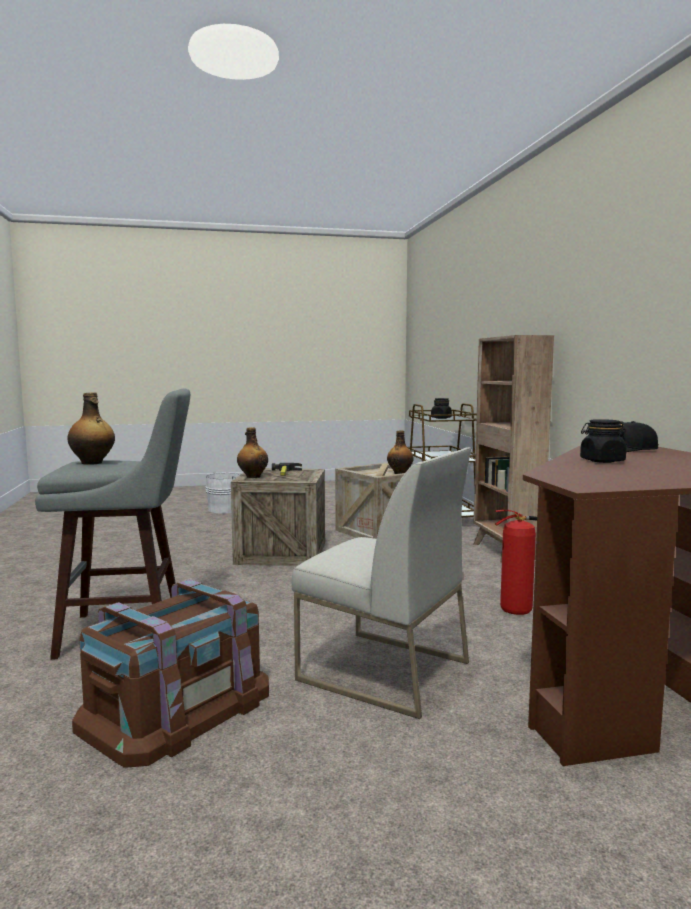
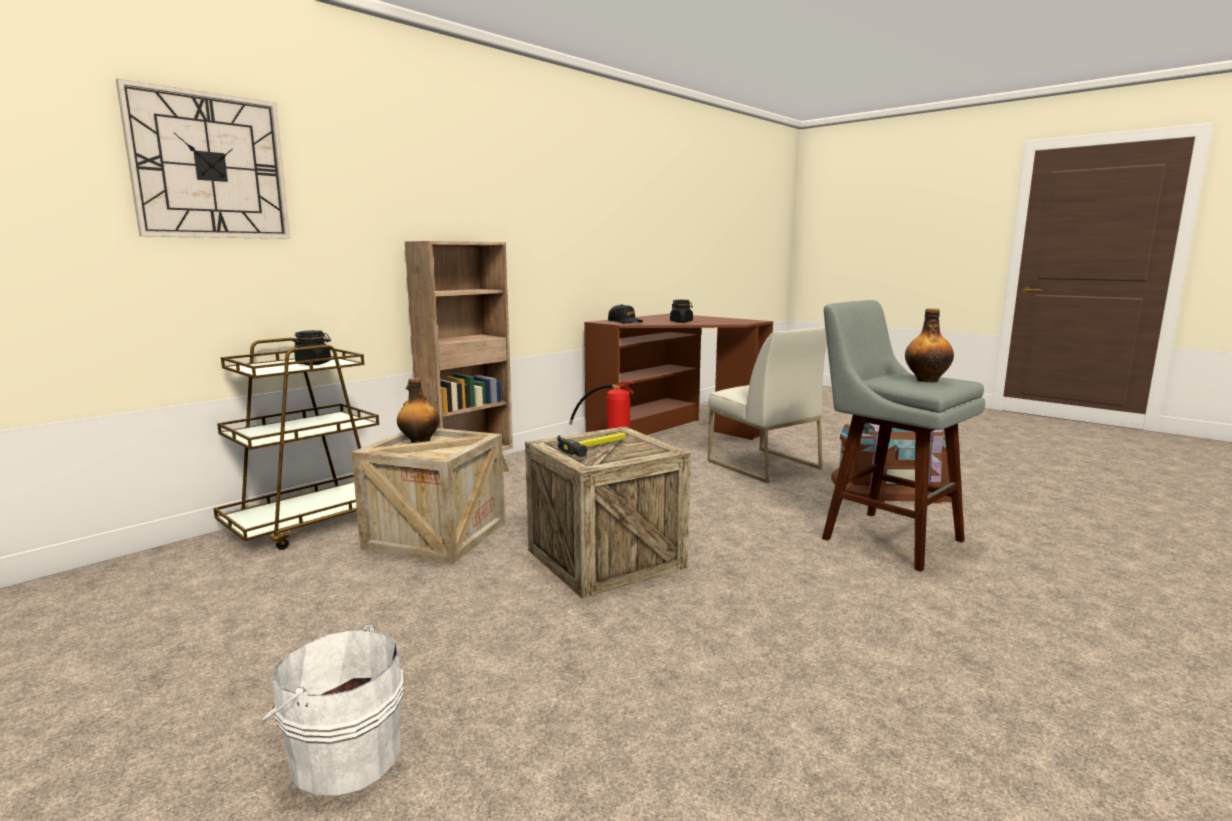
camera: 125 degrees left, 5 degrees up
(253, 476) = (643, 452): bottle -> none
(382, 671) = (762, 465): white chair -> white chair turned 150 degrees clockwise
(465, 304) = (209, 166): none -> wall clock

